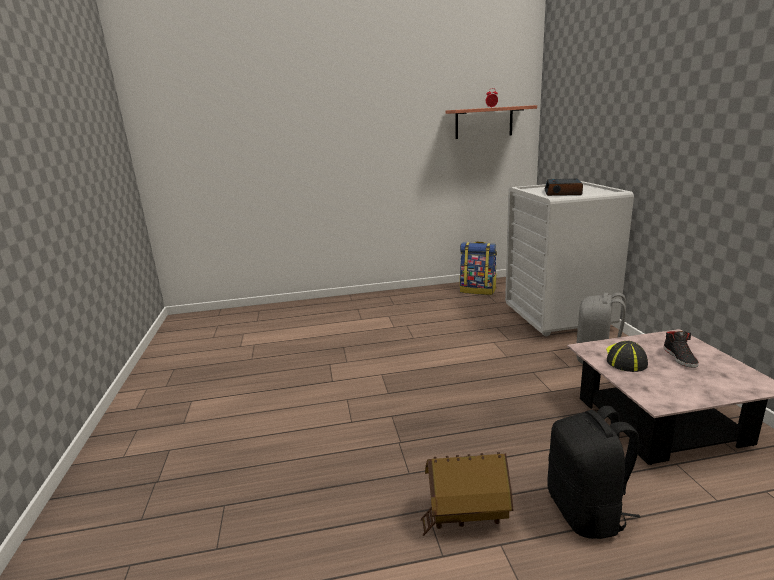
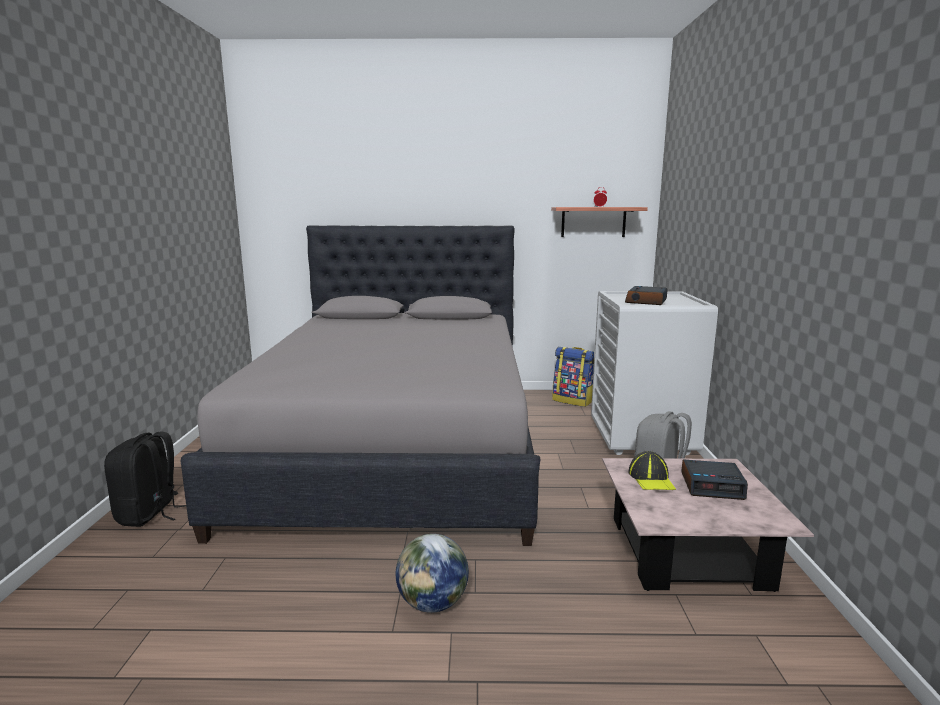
camera: 10 degrees right, 5 degrees down
(341, 355) = (397, 445): none -> grey bed
(465, 516) = (433, 604): toy house -> globe
(587, 512) = (552, 620): black backpack -> black backpack (150, 514)
(625, 359) = (651, 479): cap -> cap turned 150 degrees clockwise
(680, 358) = (712, 486): black shoe -> alarm clock

